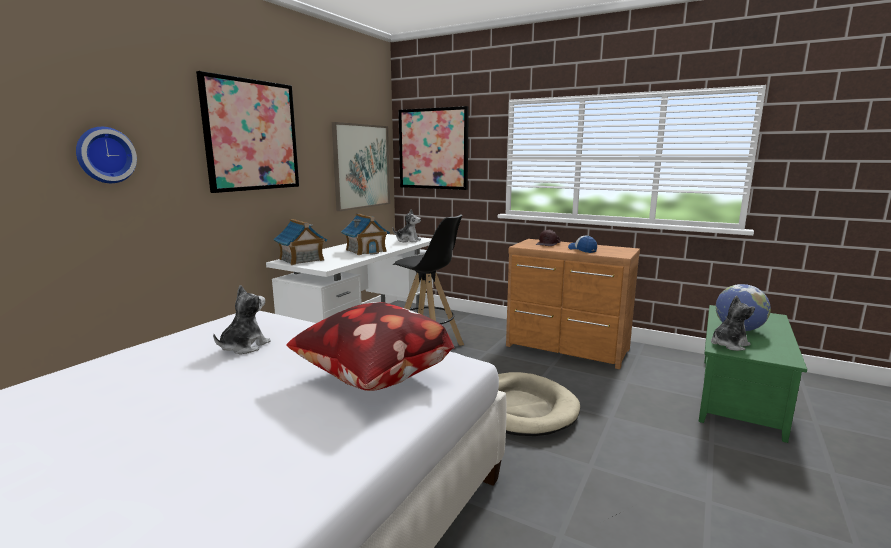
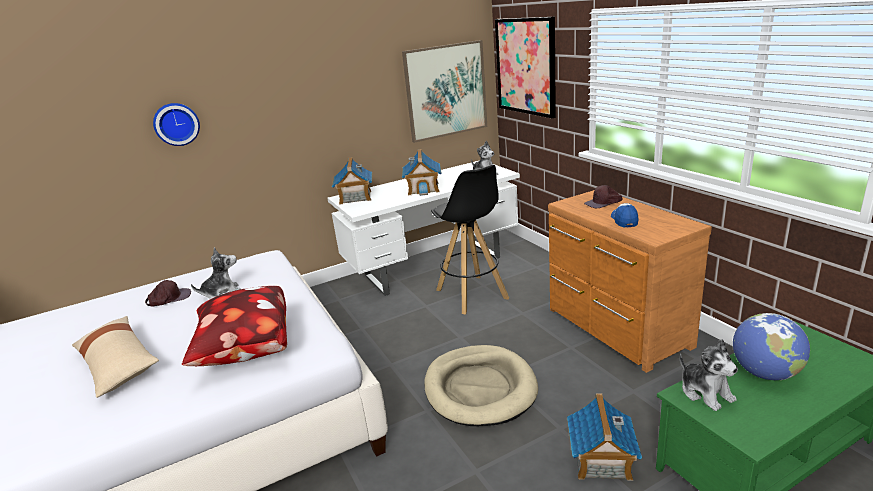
camera: 35 degrees right, 10 degrees up
(164, 363) = (169, 298): none -> brown cap
(194, 432) = (118, 364): none -> beige pillow
(252, 135) = (307, 83): picture -> none
(662, 428) = (601, 460): none -> toy house
(728, 344) = (705, 392): plush toy -> plush toy turned 60 degrees clockwise

